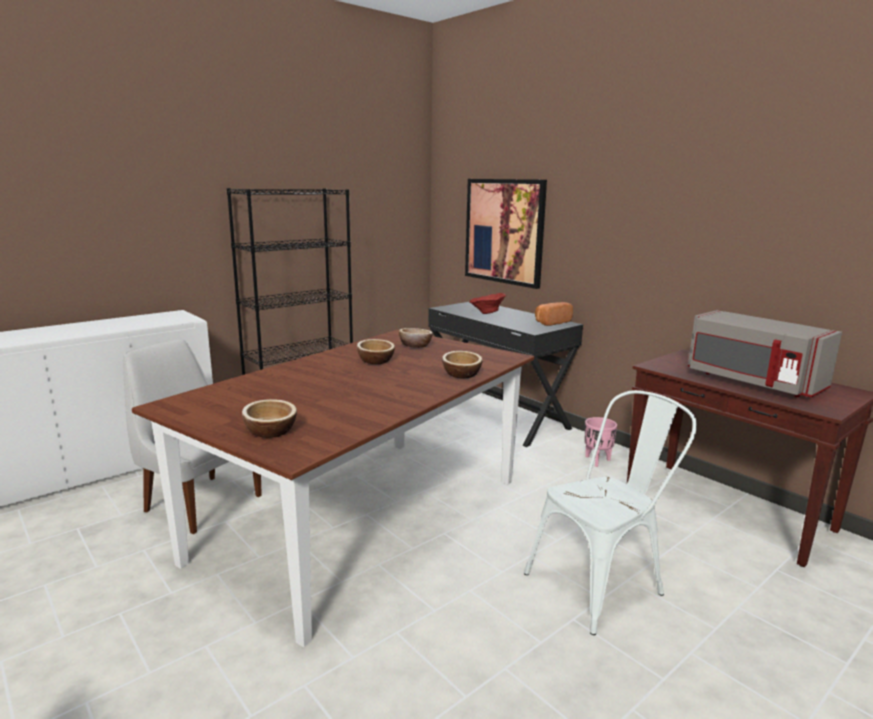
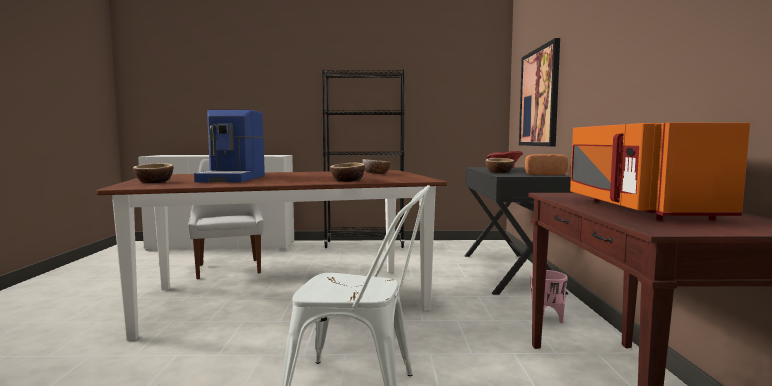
camera: 40 degrees right, 10 degrees down
(326, 396) = (233, 179): none -> coffee machine
(375, 361) = (322, 174): bowl -> bowl (499, 172)
(752, 382) = (637, 208): grey microwave -> orange microwave

